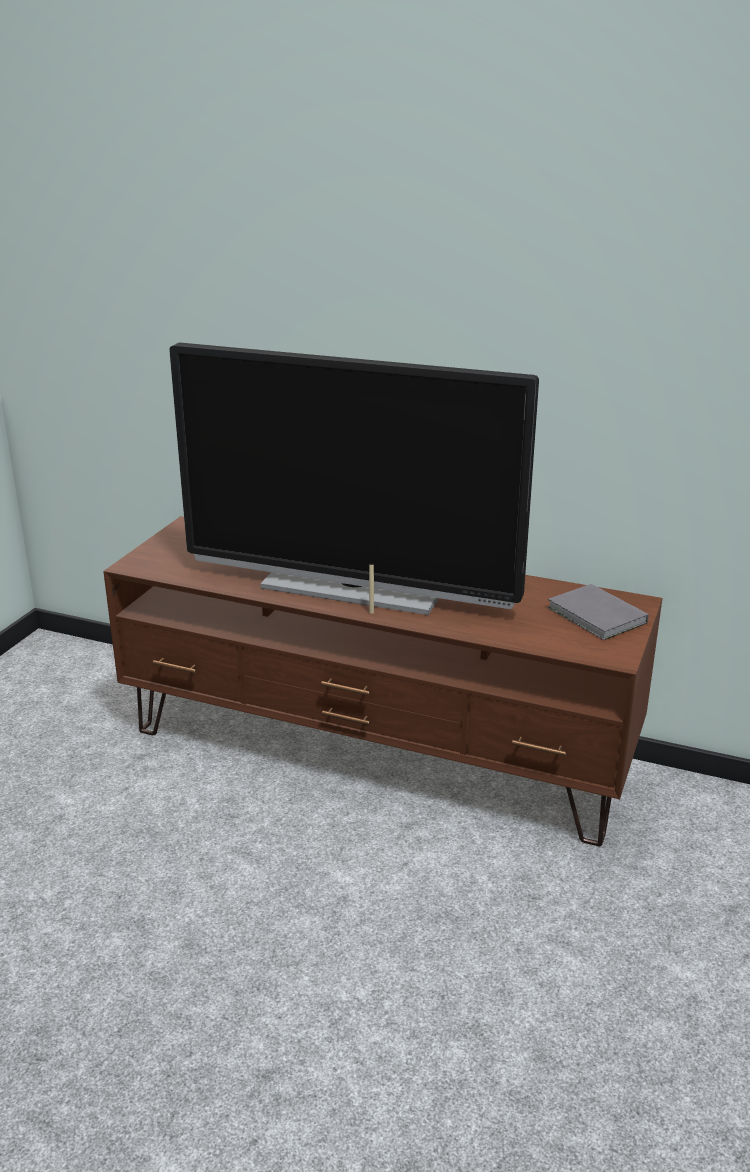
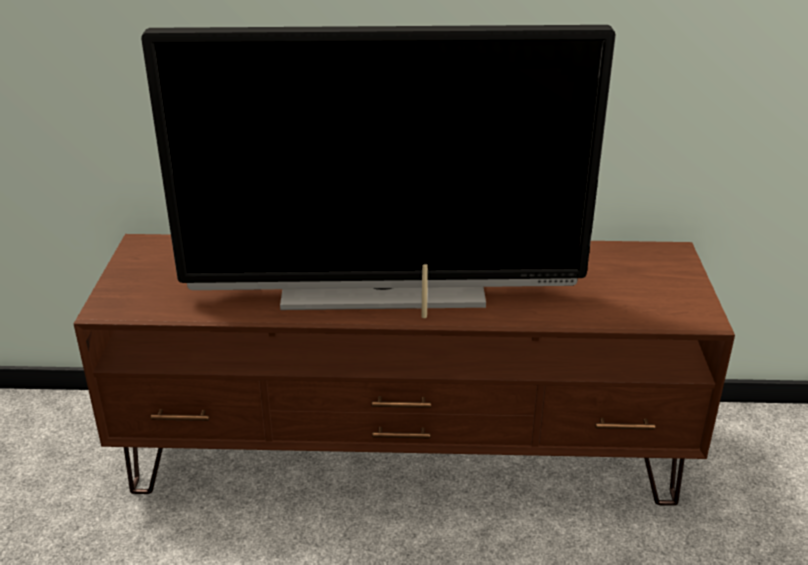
camera: 20 degrees left, 5 degrees up
(597, 616) = (650, 275): grey book -> none

